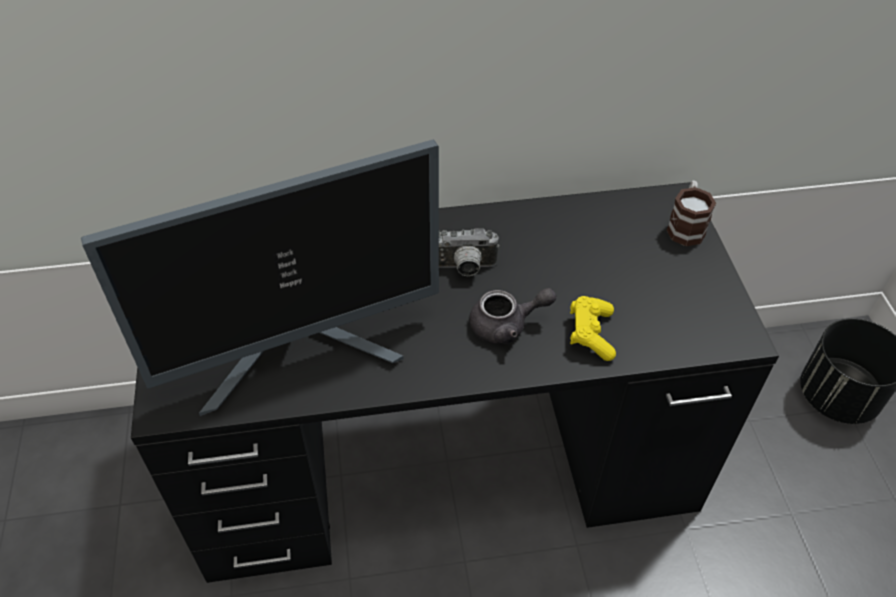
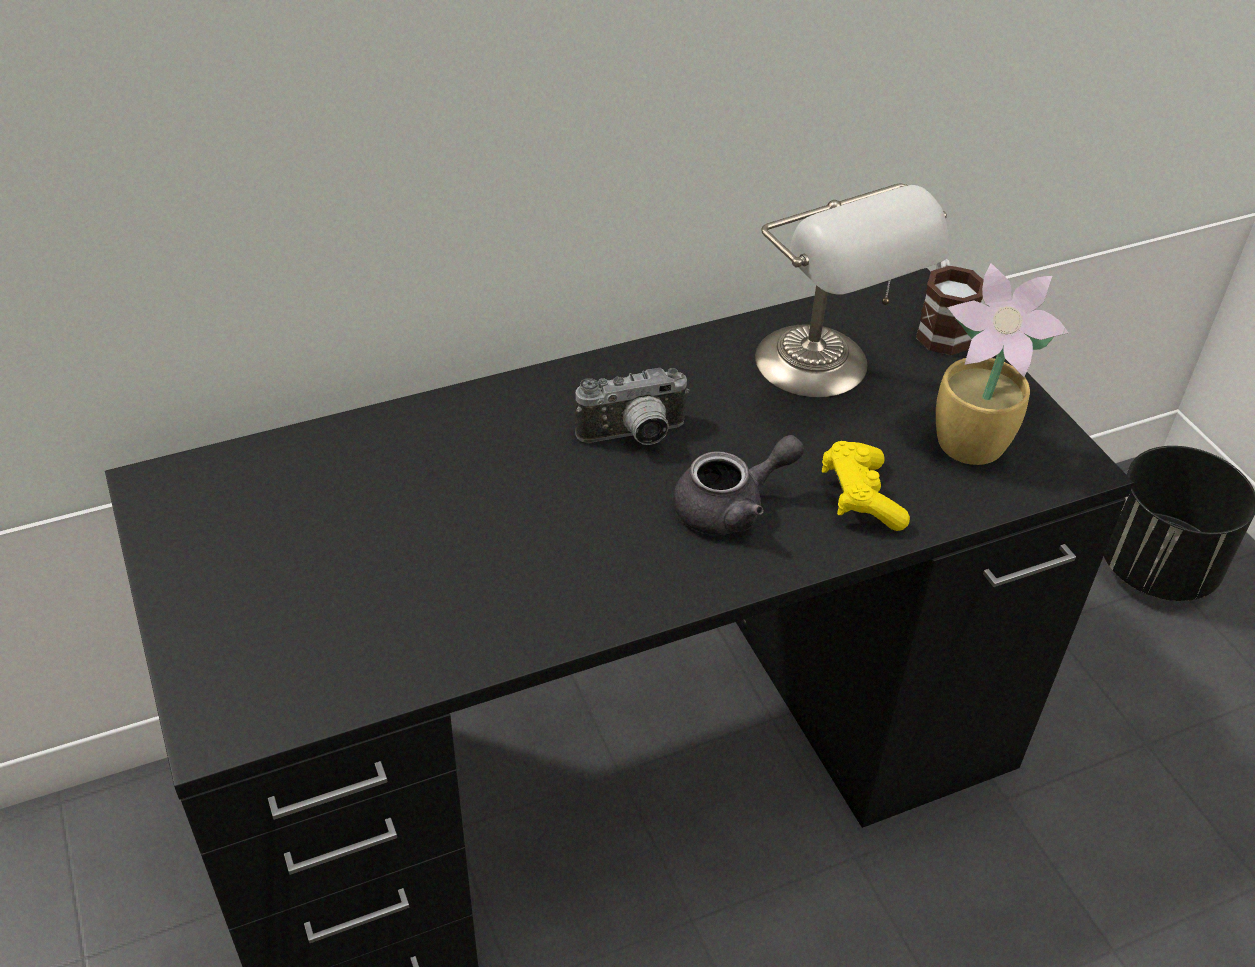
camera: 15 degrees left, 5 degrees down
(300, 352) = (420, 602): monitor -> none
(599, 246) = (827, 373): none -> white table lamp
(678, 312) = (973, 446): none -> potted plant

